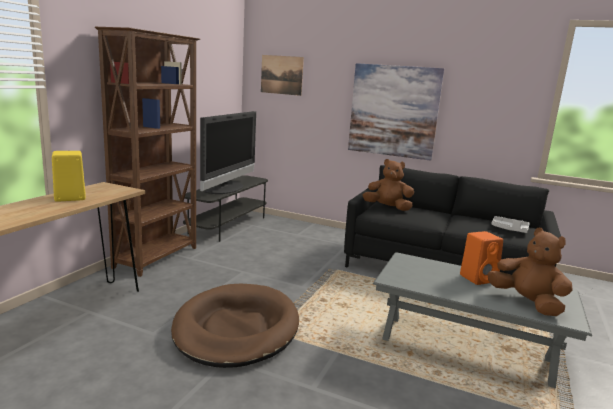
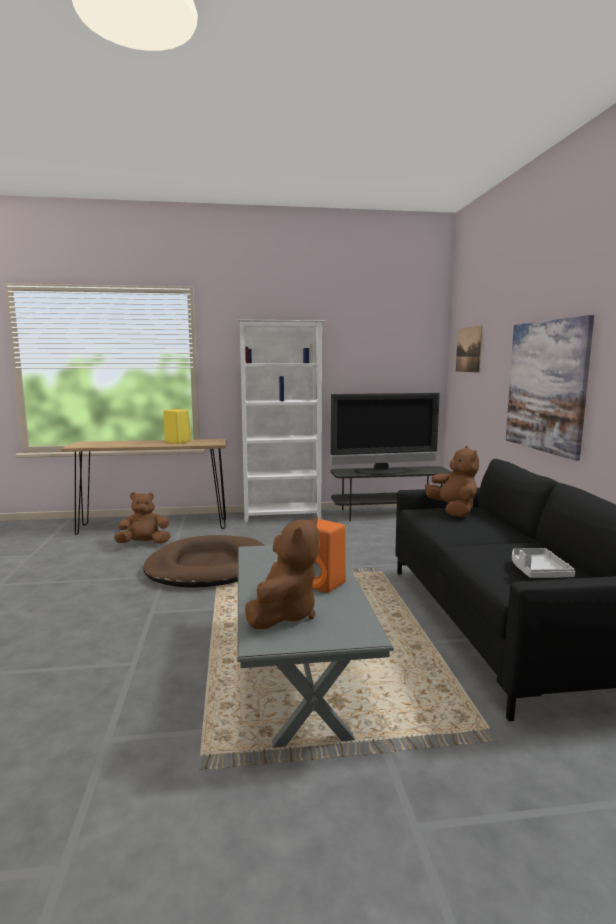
camera: 60 degrees right, 5 degrees down
(102, 346) = (144, 544): none -> brown plush toy
(157, 257) = (282, 516): brown bookcase -> white bookcase

